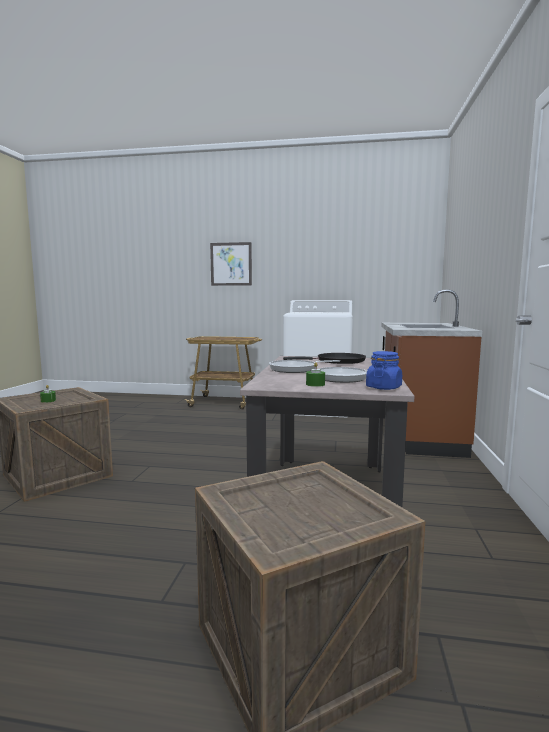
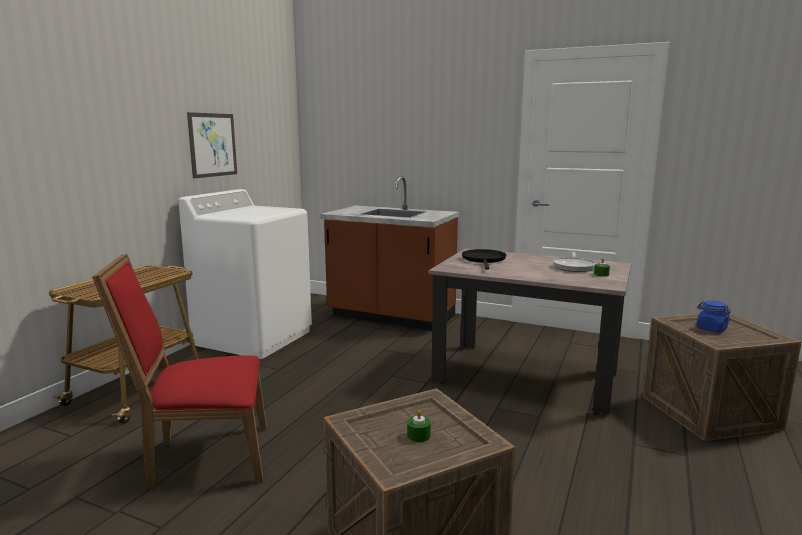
camera: 75 degrees left, 5 degrees up
(156, 424) = (203, 458): none -> red chair
(231, 264) = (76, 141): picture -> picture (213, 145)
(296, 369) = (529, 272): frying pan -> none
(383, 387) = (608, 264): blue jar -> blue jar (711, 329)

